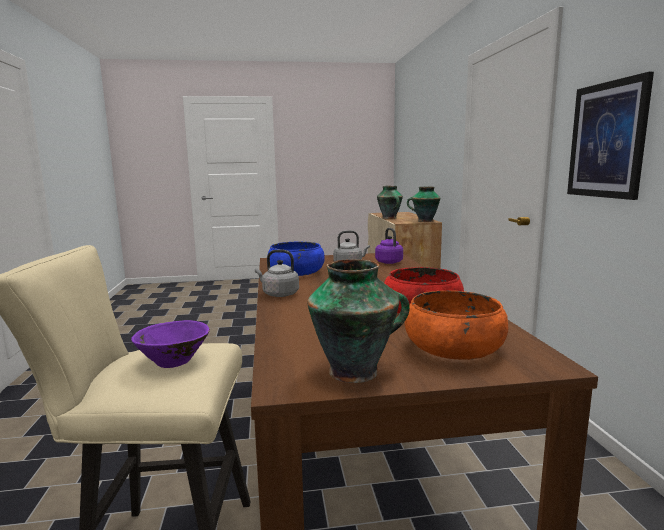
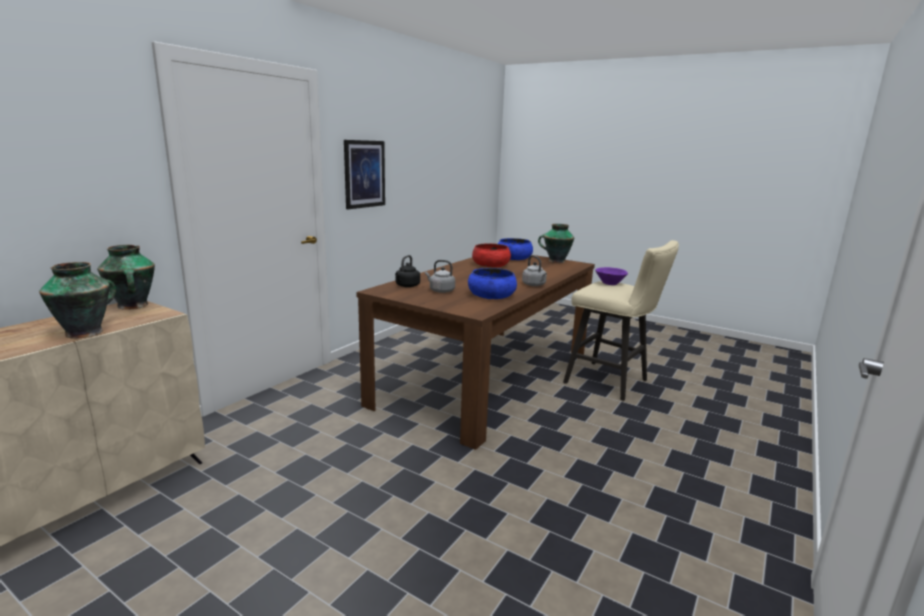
camera: 140 degrees left, 5 degrees up
(388, 262) = (407, 286): purple kettle -> black kettle
(453, 347) = (514, 258): orange bowl -> blue bowl

